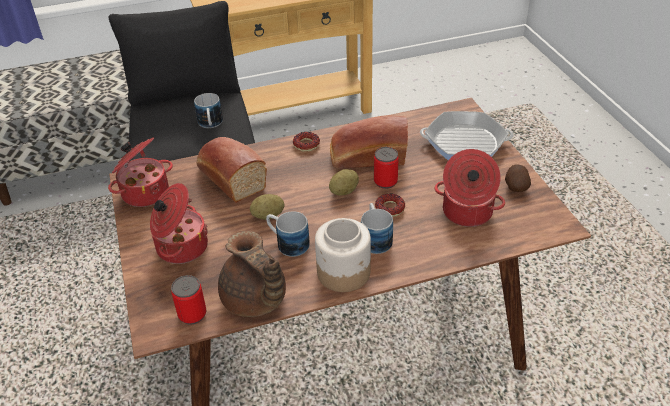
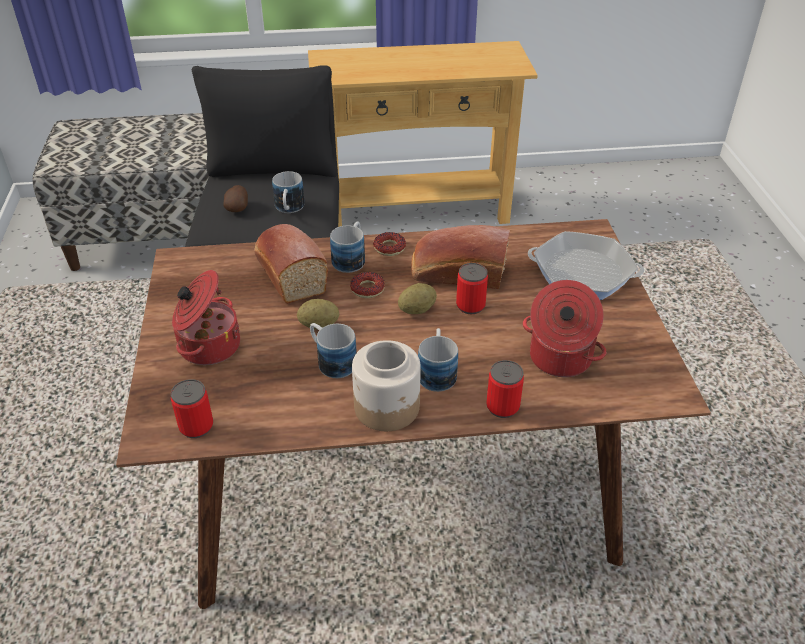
camera: 10 degrees right, 0 degrees up
(145, 192) = (188, 276): cooking pot -> none
(255, 301) = (273, 423): brown teapot -> none
(277, 158) = (351, 258): none -> mug
(389, 208) = (466, 339): donut -> donut (367, 289)
(434, 257) = (502, 407): none -> can
(515, 186) = (630, 336): potato -> potato (238, 208)

